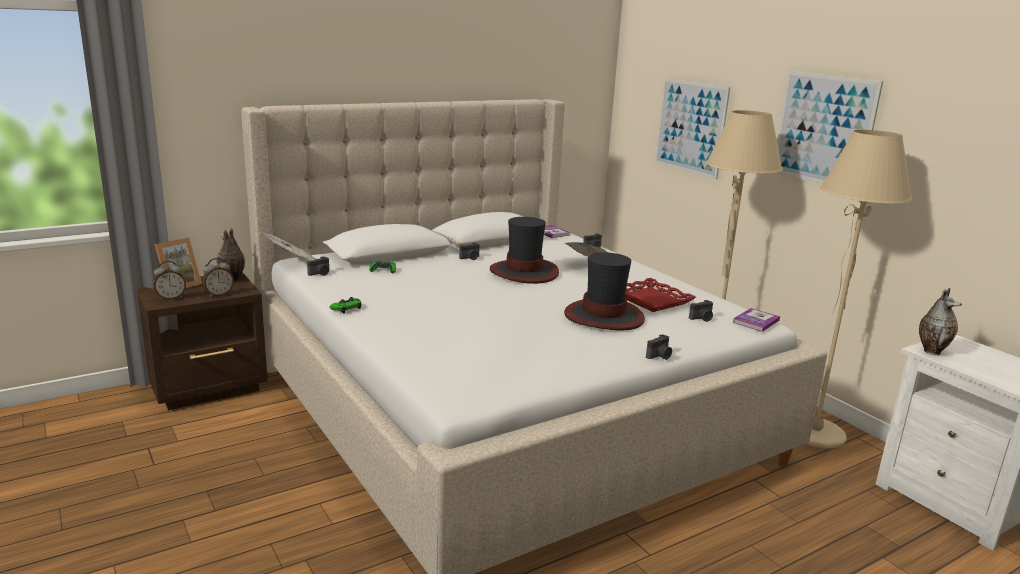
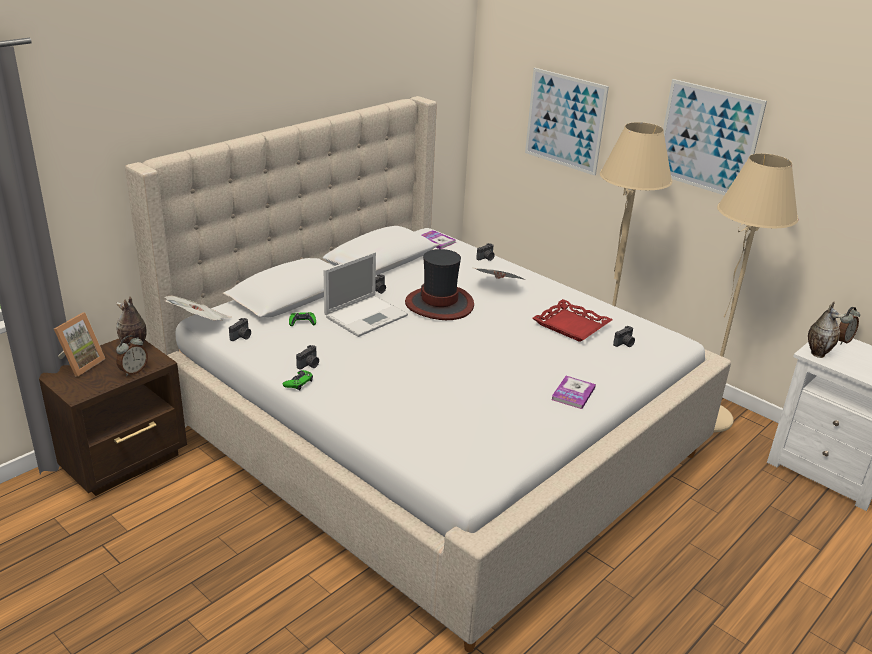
camera: 15 degrees left, 10 degrees up
(171, 298) = (85, 384): alarm clock -> alarm clock (842, 340)
(447, 272) = (367, 315): none -> laptop
(604, 316) = (540, 354): hat -> none
(660, 356) = (609, 398): camera -> camera (309, 365)
(756, 321) = (669, 339): book -> book (573, 393)

